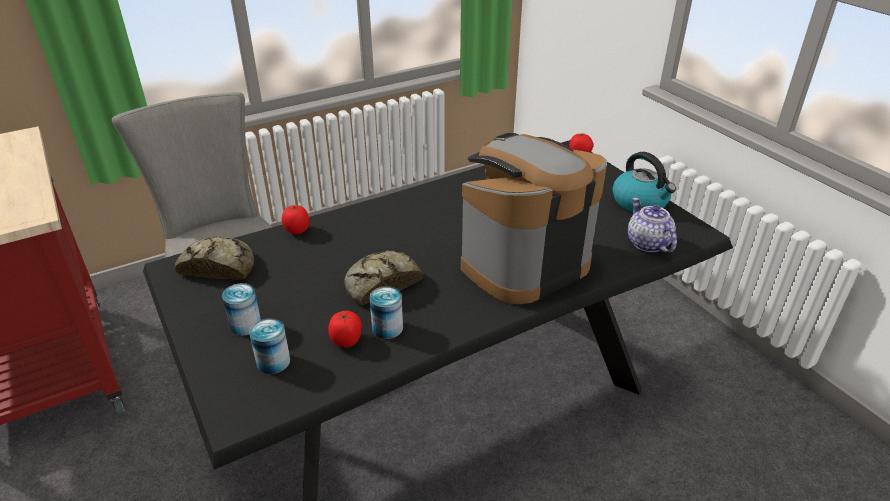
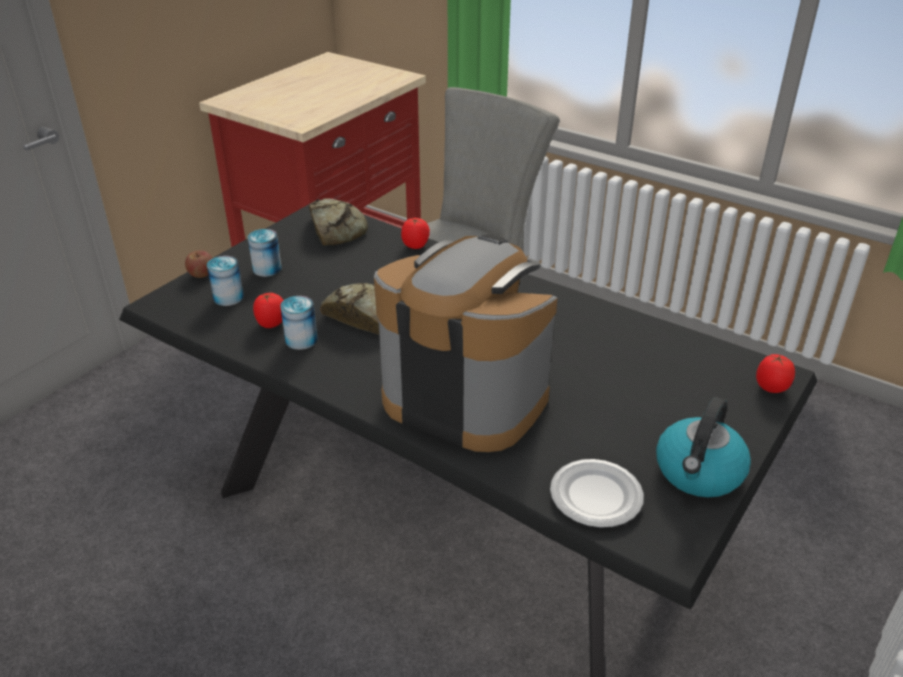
camera: 65 degrees right, 0 degrees up
(207, 374) = (201, 274): none -> apple
(647, 243) = (594, 496): teapot -> plate

